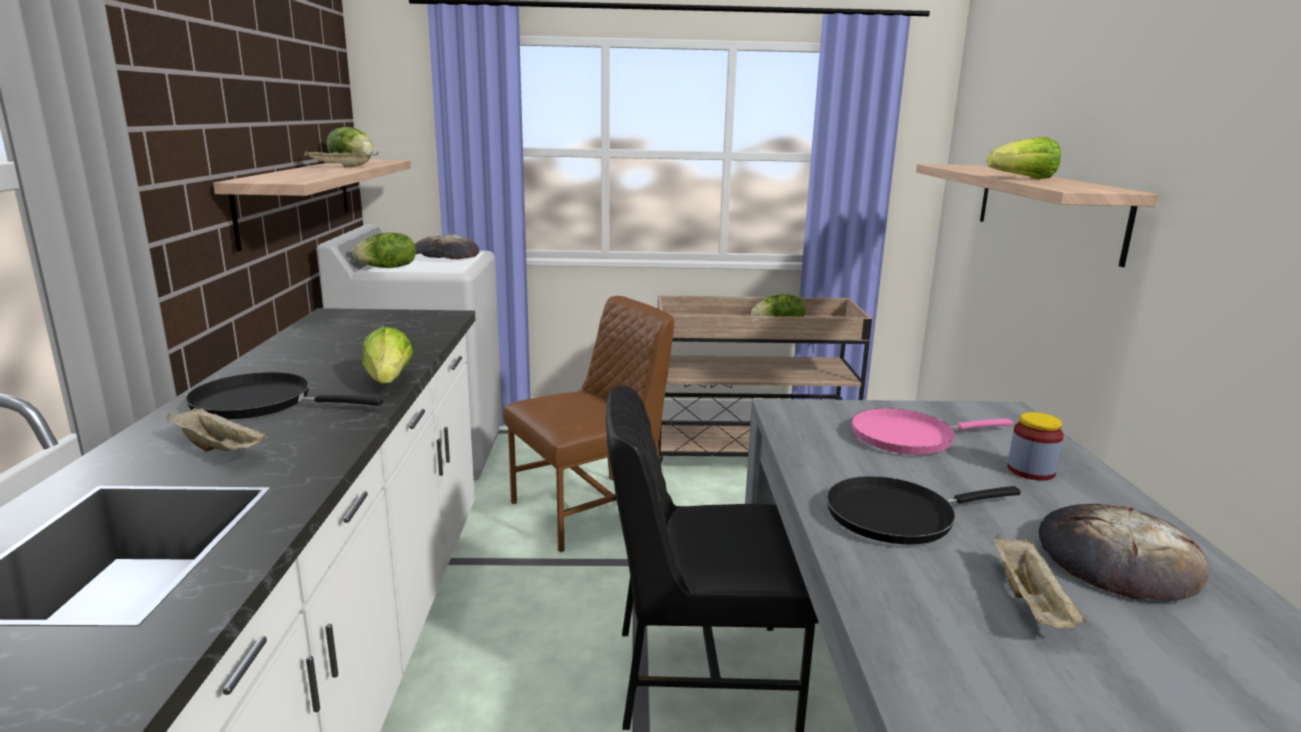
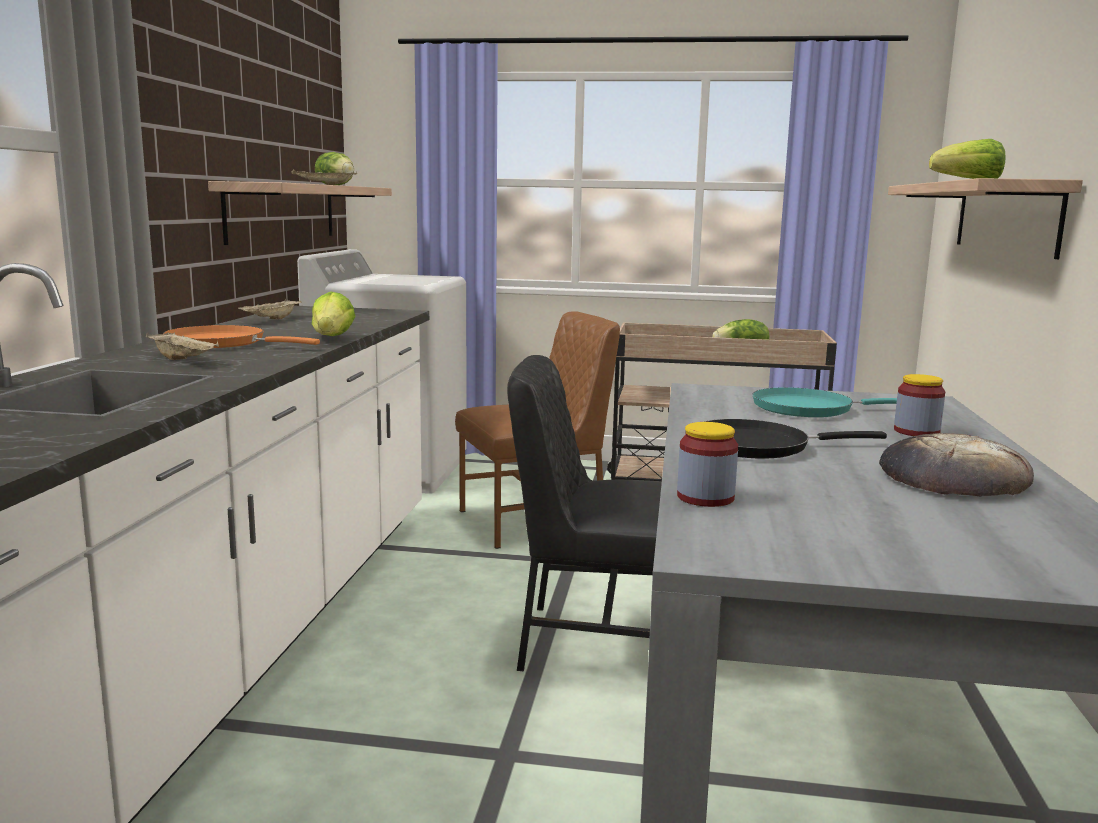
camera: 10 degrees right, 5 degrees down
(260, 403) = (222, 343): black frying pan -> orange frying pan
(388, 268) = (361, 281): lettuce -> none
(444, 255) = (417, 277): bread -> none
(900, 635) = (705, 497): none -> jar
(908, 437) = (809, 409): pink frying pan -> turquoise frying pan
(1031, 603) = (843, 492): beige tray -> beige tray (272, 320)

